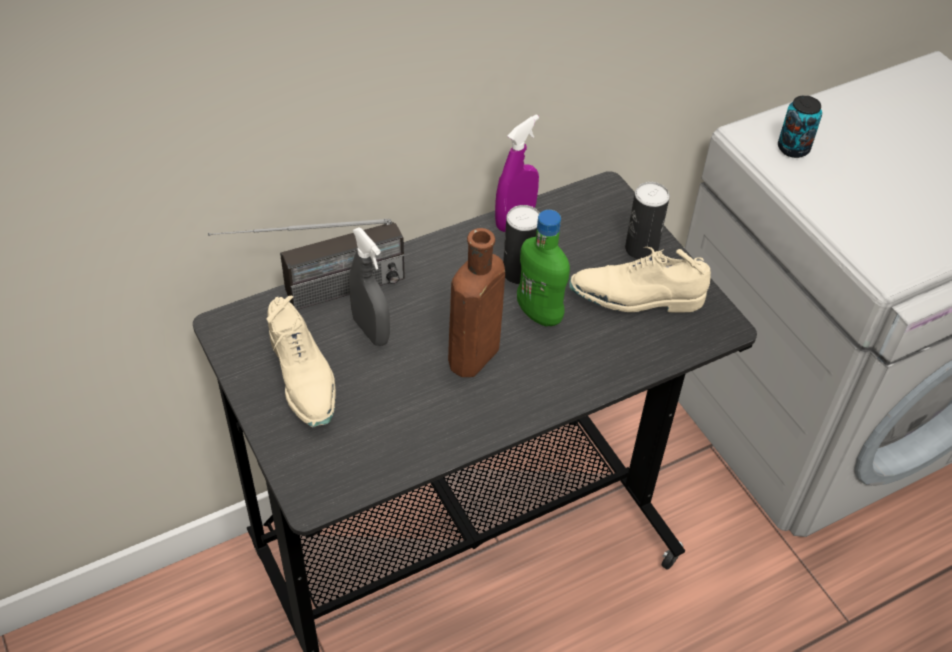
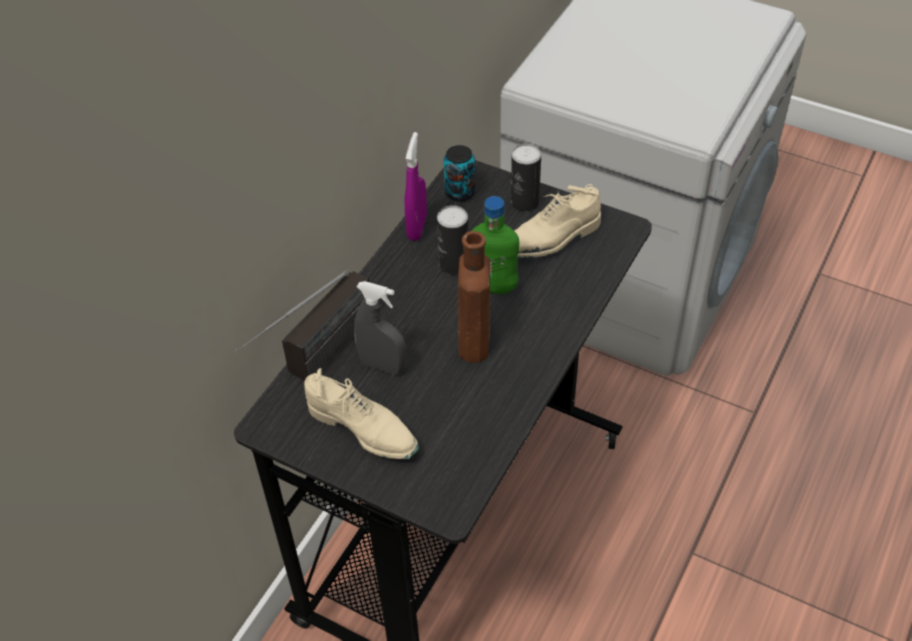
camera: 30 degrees left, 0 degrees up
(793, 148) = (567, 77): can -> can (460, 193)

